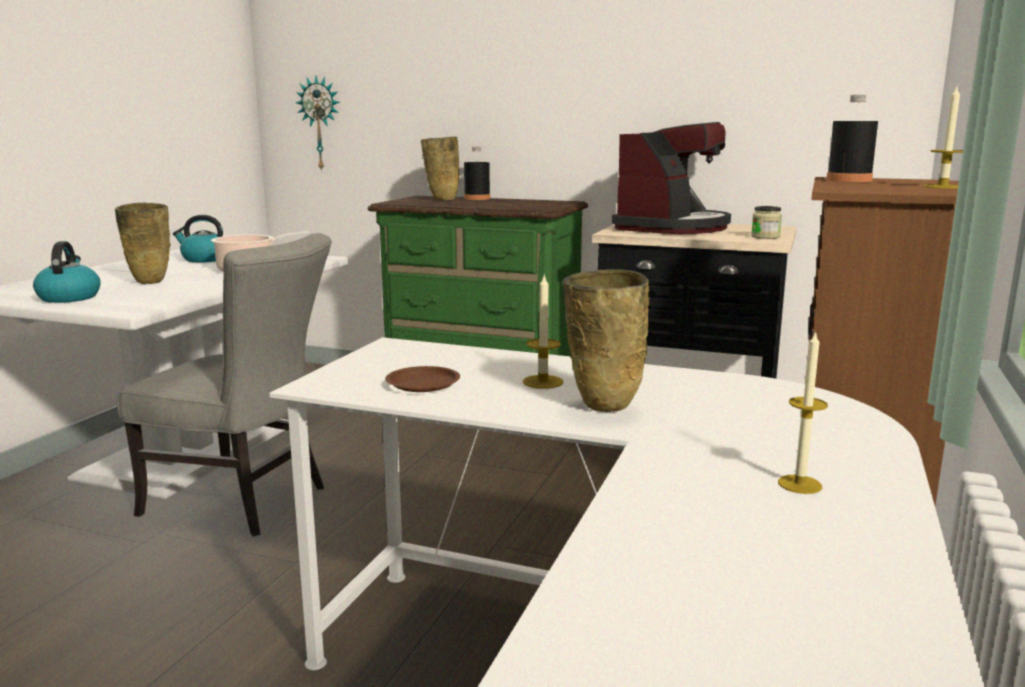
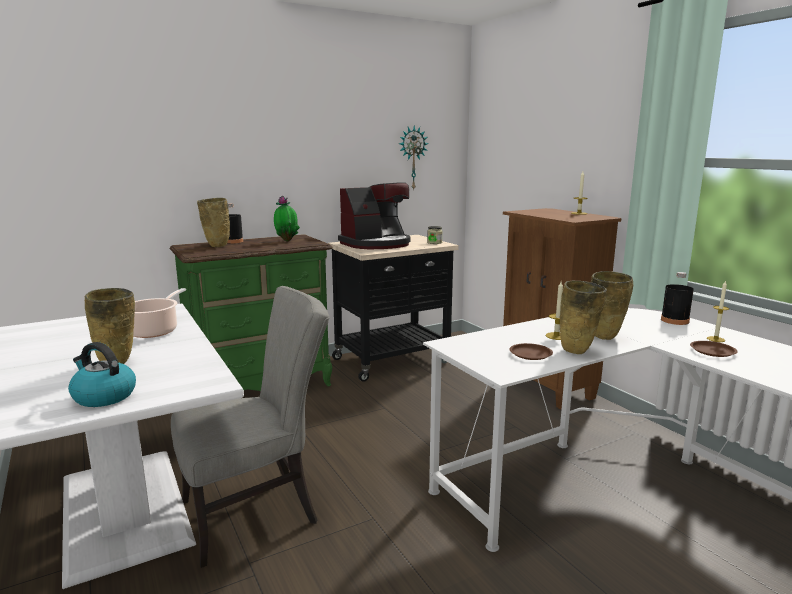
camera: 50 degrees left, 0 degrees up
(204, 259) = (68, 334): kettle -> none
(320, 124) = (57, 192): wall clock -> wall clock (412, 158)
(487, 403) = (577, 351): none -> beige vase
(529, 203) = (287, 240): none -> potted plant
(672, 227) = (376, 244): coffee machine -> coffee machine turned 75 degrees clockwise
(699, 490) = (712, 351): none -> brown plate
(849, 180) = (531, 212): black bottle -> black bottle (674, 320)

